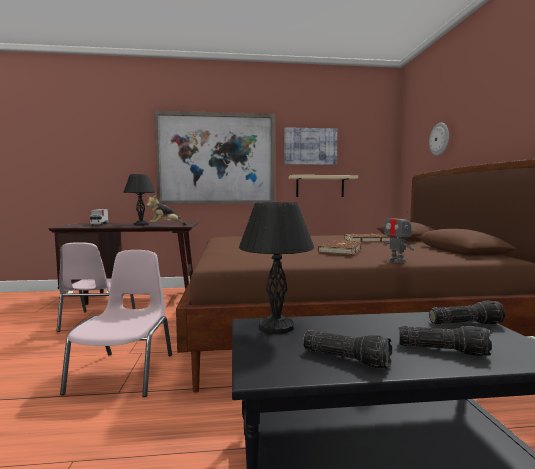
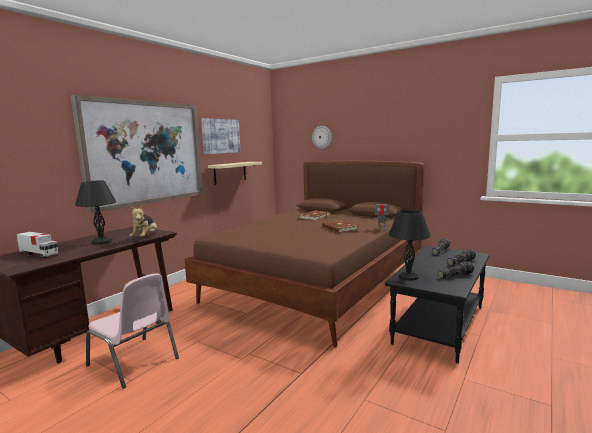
camera: 50 degrees left, 5 degrees up
(125, 372) = (273, 365): pink chair -> none

